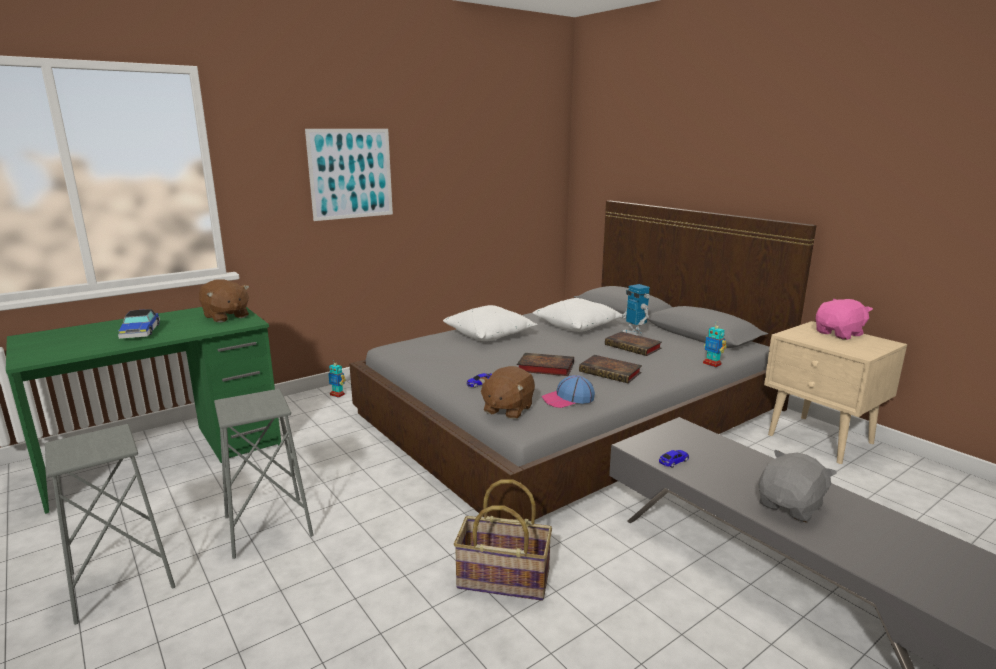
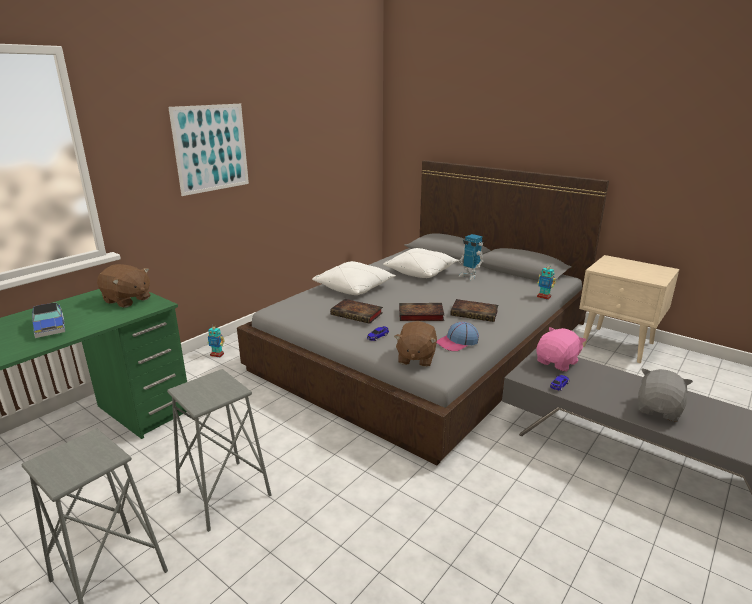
camera: 15 degrees left, 5 degrees up
(502, 580) = (452, 503): basket -> none
(634, 347) = (477, 287): book -> book (358, 314)
(839, 334) = (631, 265): pink plush toy -> pink plush toy (557, 362)

